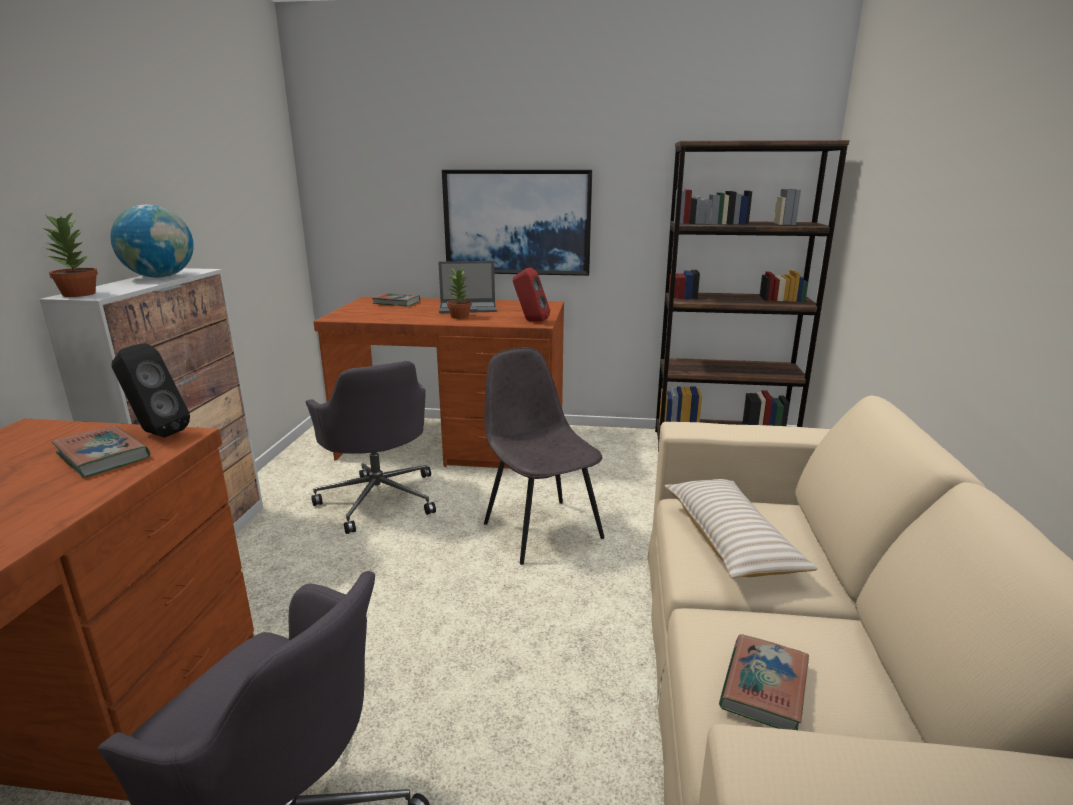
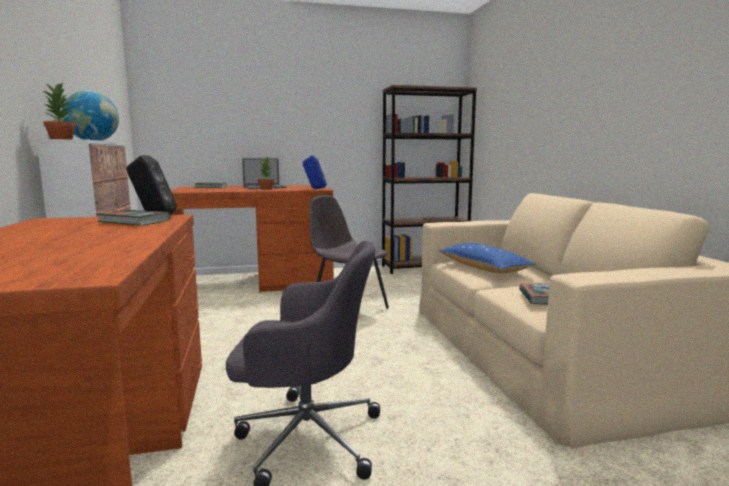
camera: 20 degrees left, 10 degrees down
(379, 498) = (227, 309): grey office chair -> none
(517, 222) = (289, 135): picture -> none
(530, 321) = (314, 189): red speaker -> blue speaker
(730, 540) = (483, 268): beige pillow -> blue pillow

